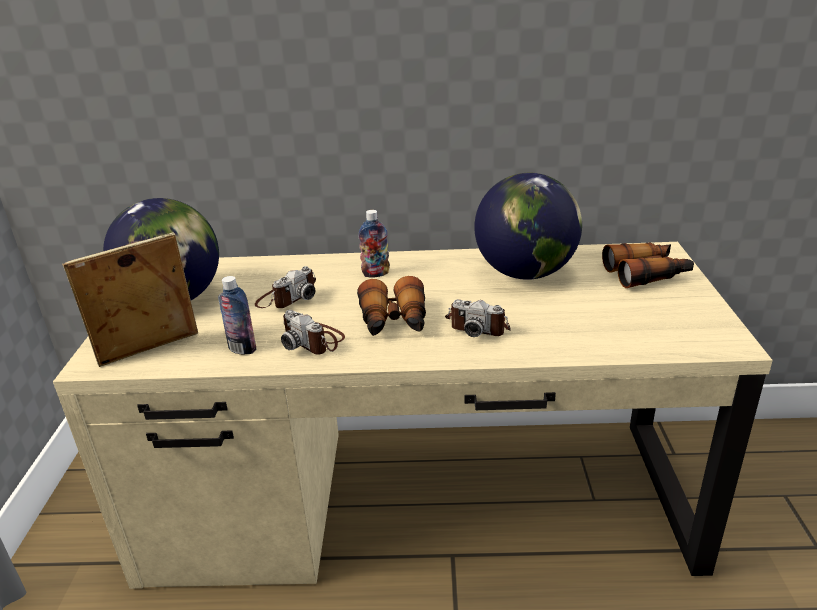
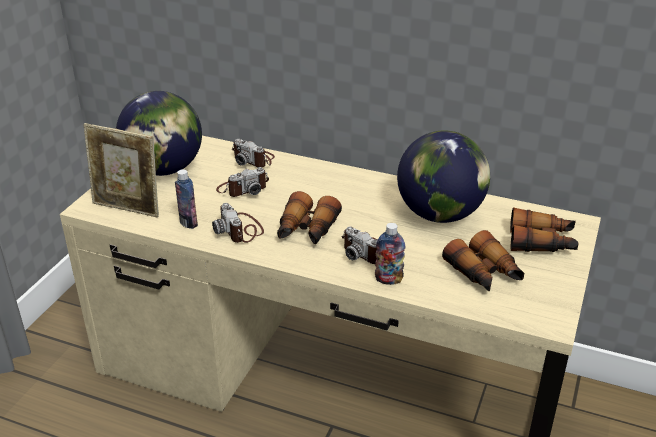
camera: 20 degrees right, 5 degrees up
(149, 352) = (128, 208): picture frame -> picture frame turned 150 degrees counterclockwise
(280, 267) = (254, 159): none -> camera
(375, 273) = (321, 183): bottle -> bottle (388, 279)
(621, 316) = (484, 274): none -> binoculars

